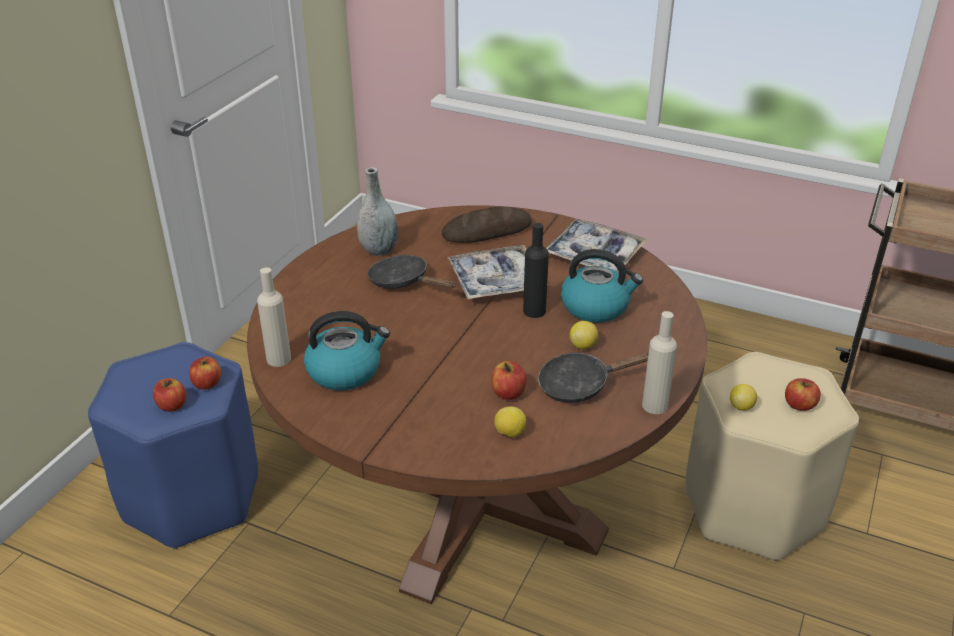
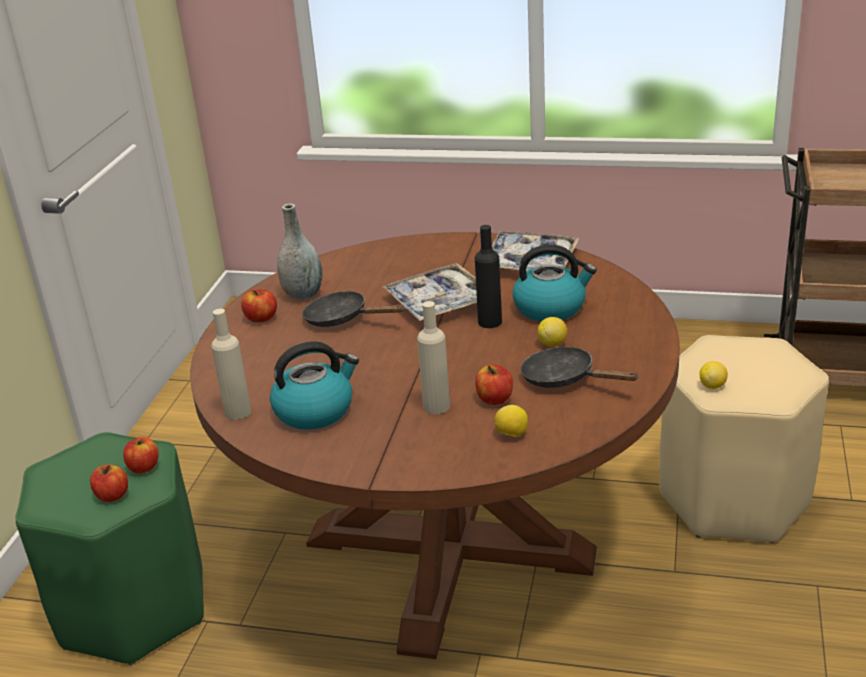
camera: 10 degrees left, 5 degrees down
(192, 496) = (133, 608): blue stool -> green stool
(487, 231) = (410, 259): bread -> none
(580, 385) = (564, 379): black frying pan -> black frying pan turned 60 degrees clockwise
(654, 405) = (646, 383): beige bottle -> beige bottle (436, 406)
(799, 405) = (768, 374): apple -> apple (261, 318)

